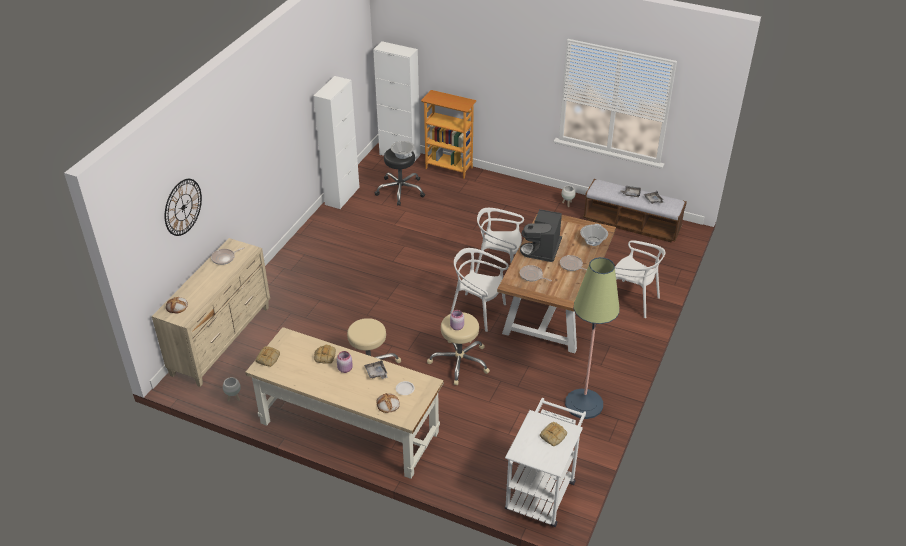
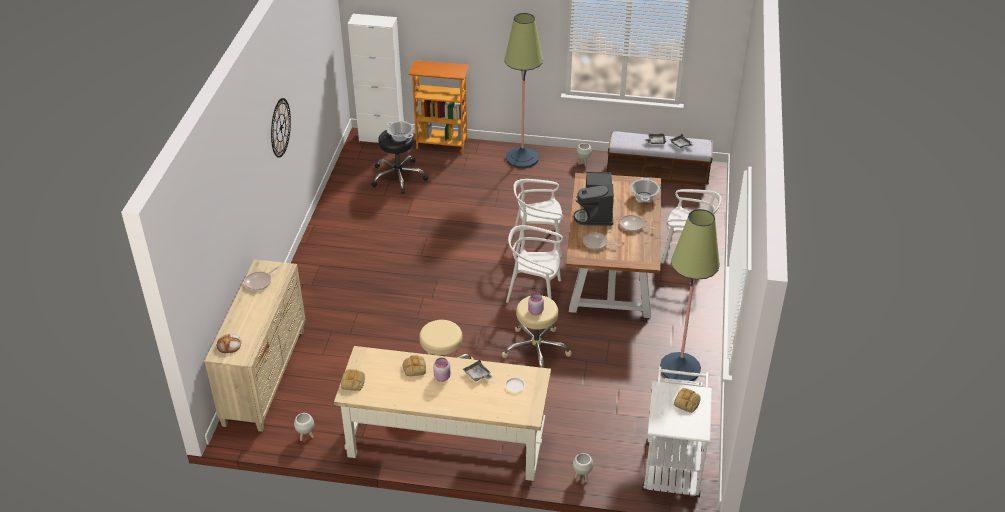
camera: 15 degrees left, 0 degrees up
(183, 207) = (218, 231): wall clock -> wall clock (280, 127)
(342, 196) = (335, 193): white cabinet -> none
(387, 404) = (503, 405): bread -> none
(455, 484) = (582, 477): none -> white planter
(514, 191) = (522, 158): none -> floor lamp

